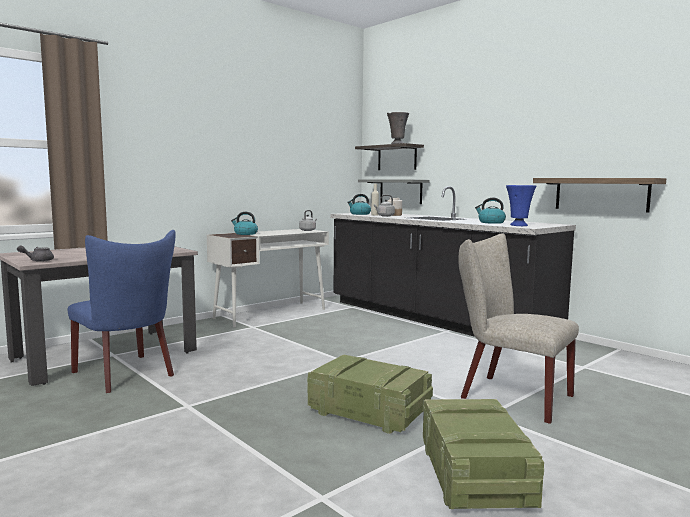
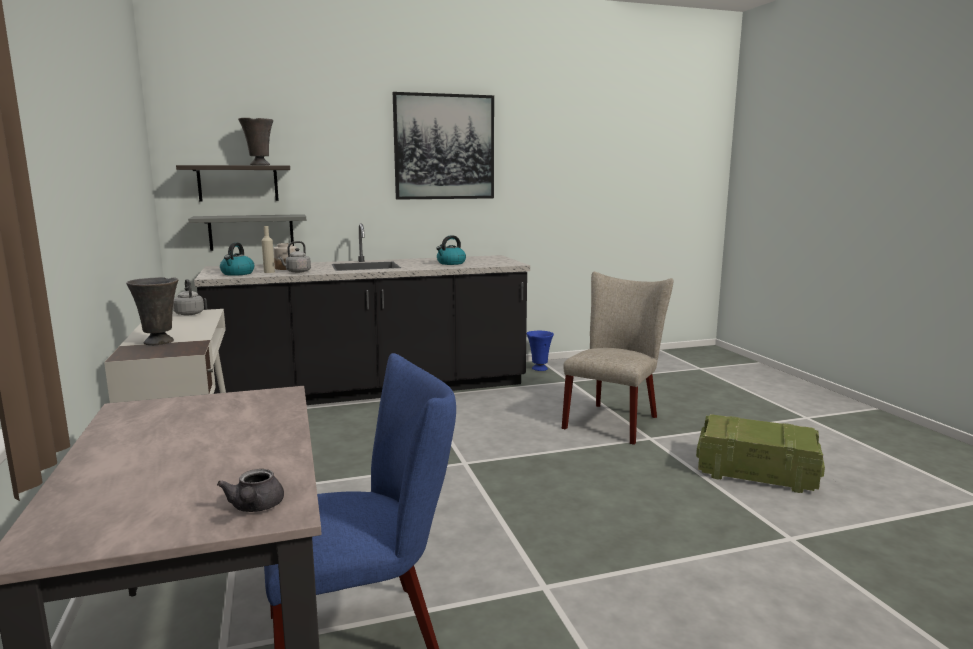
camera: 65 degrees left, 5 degrees up
(245, 234) = (160, 342): kettle -> grey vase
(370, 412) = (621, 481): crate -> none
(509, 395) = (614, 420): beige chair -> beige chair turned 150 degrees clockwise
(518, 225) = (496, 263): blue vase -> blue vase (539, 369)
(532, 120) = (444, 147): none -> picture
(601, 194) = (518, 224): shelf -> none

